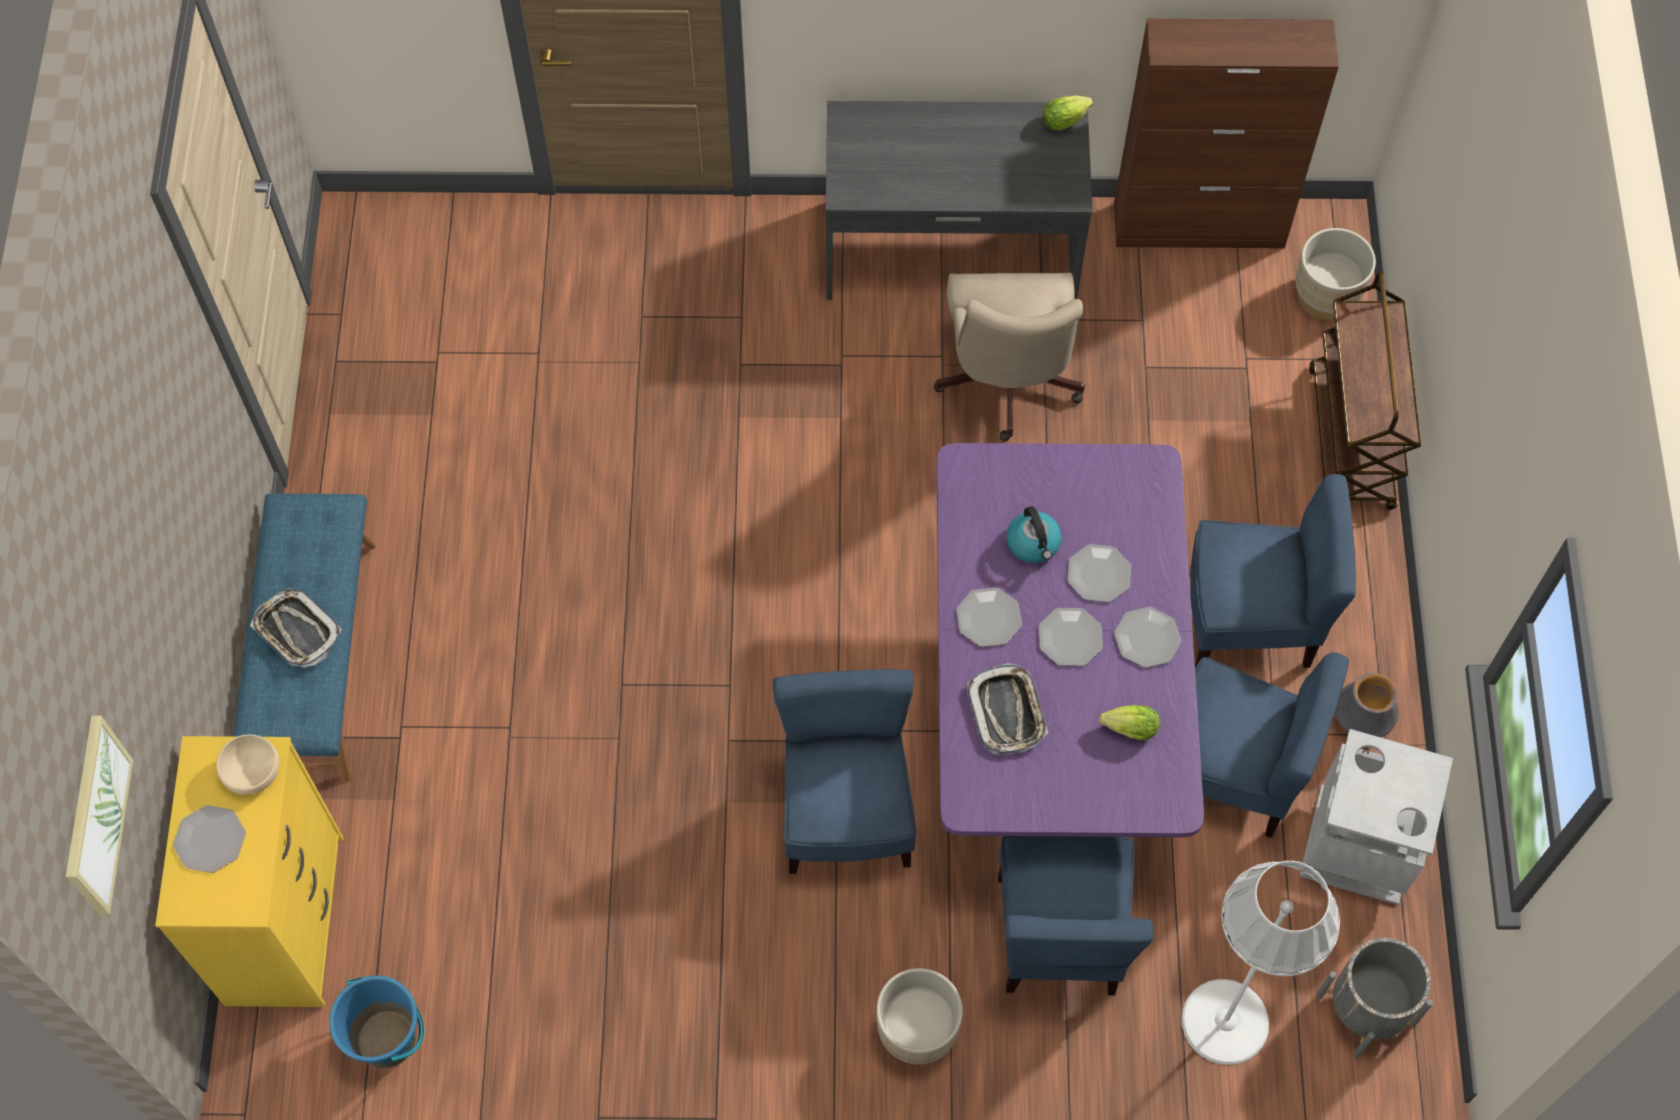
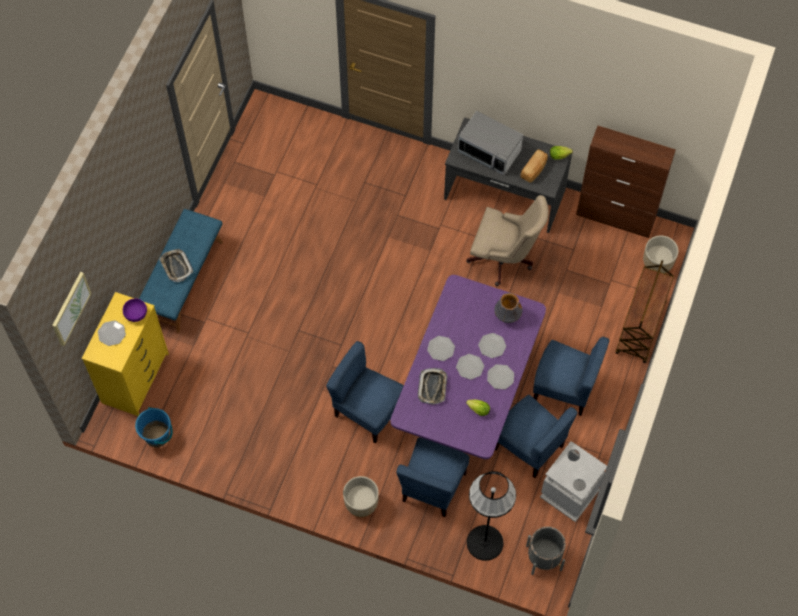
camera: 20 degrees right, 0 degrees up
(251, 771) = (135, 313): beige bowl -> purple bowl
(846, 814) = (367, 411): blue chair -> blue chair turned 75 degrees counterclockwise
(912, 156) = (489, 151): none -> microwave
(1006, 385) = (504, 259): beige office chair -> beige office chair turned 90 degrees counterclockwise
(1024, 166) = (534, 170): none -> bread
(1033, 543) = (471, 325): kettle -> none
(1225, 1022) = (485, 543): white floor lamp -> black floor lamp
(1360, 721) = (592, 444): vase -> vase (507, 316)

